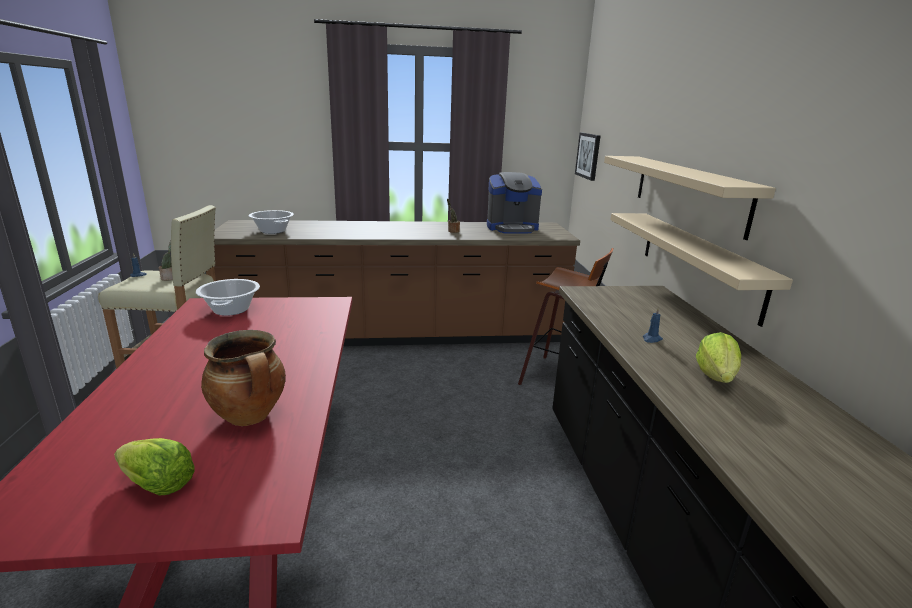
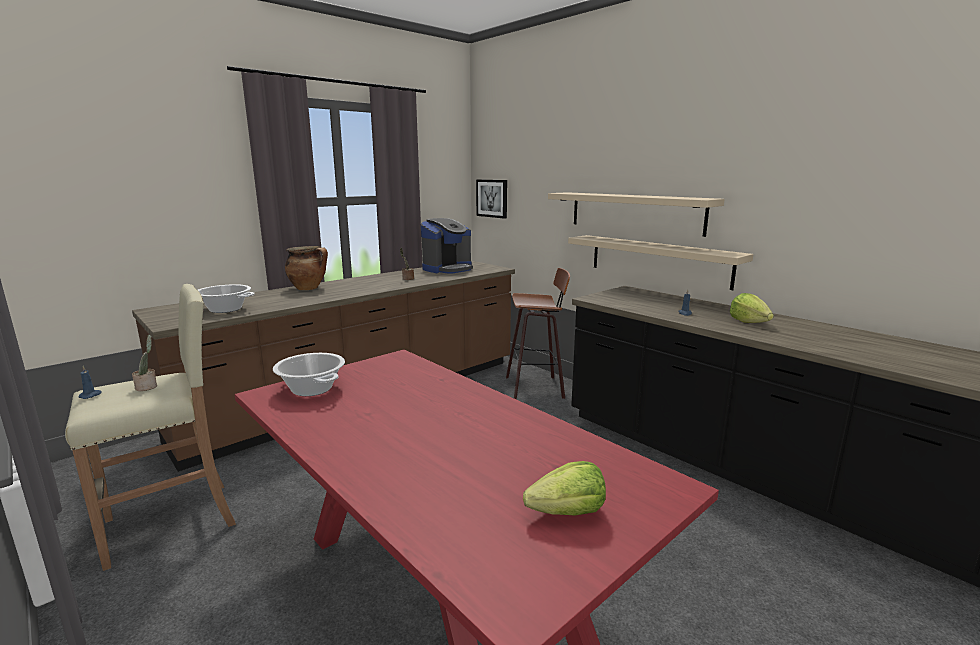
camera: 35 degrees left, 5 degrees down
(251, 417) = (527, 447): cooking pot -> cooking pot (309, 288)

